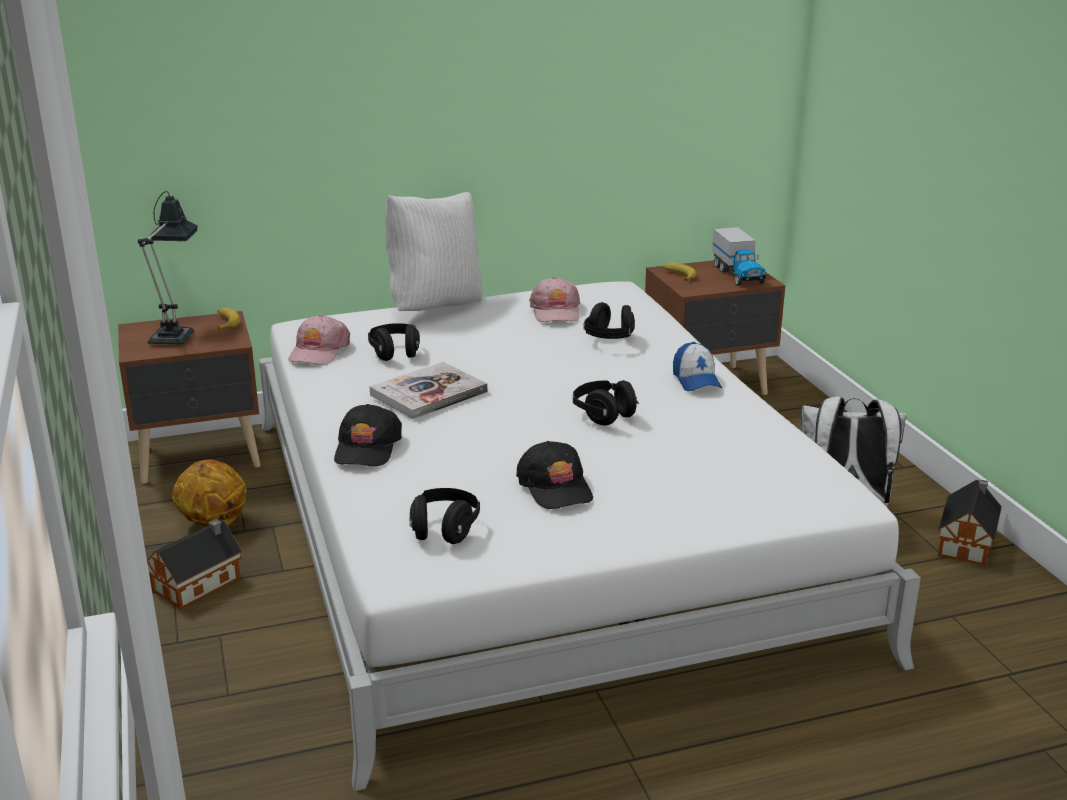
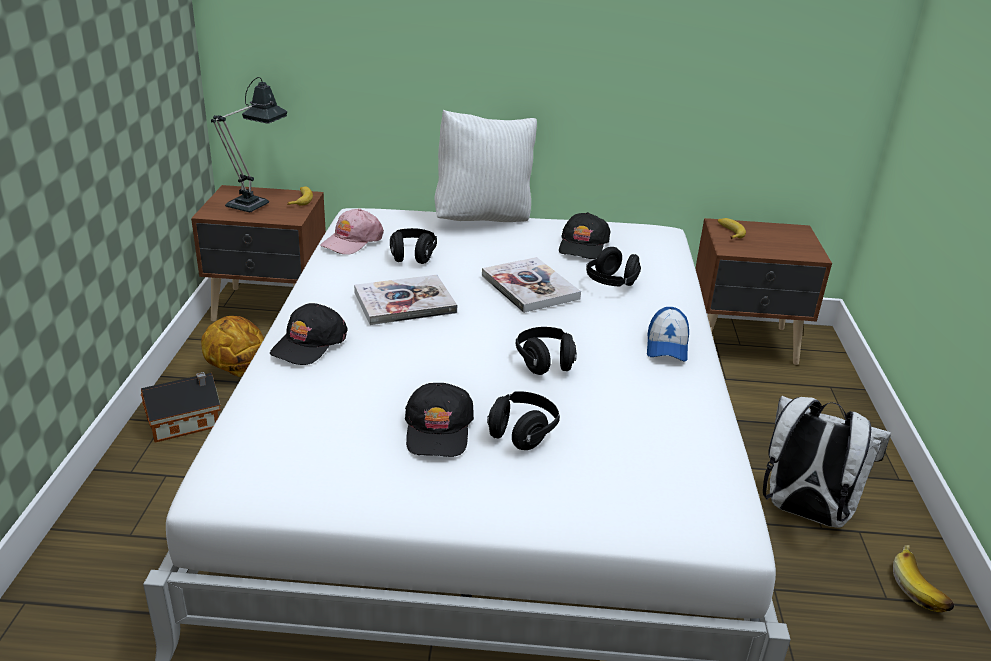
camera: 20 degrees right, 5 degrees up
(444, 530) = (301, 449): black headphones -> black headphones (522, 433)
(536, 357) = (530, 287): none -> book
(556, 311) = (583, 245): pink cap -> black cap
(738, 274) = (790, 242): toy truck -> none
(967, 542) = (921, 588): toy house -> banana

